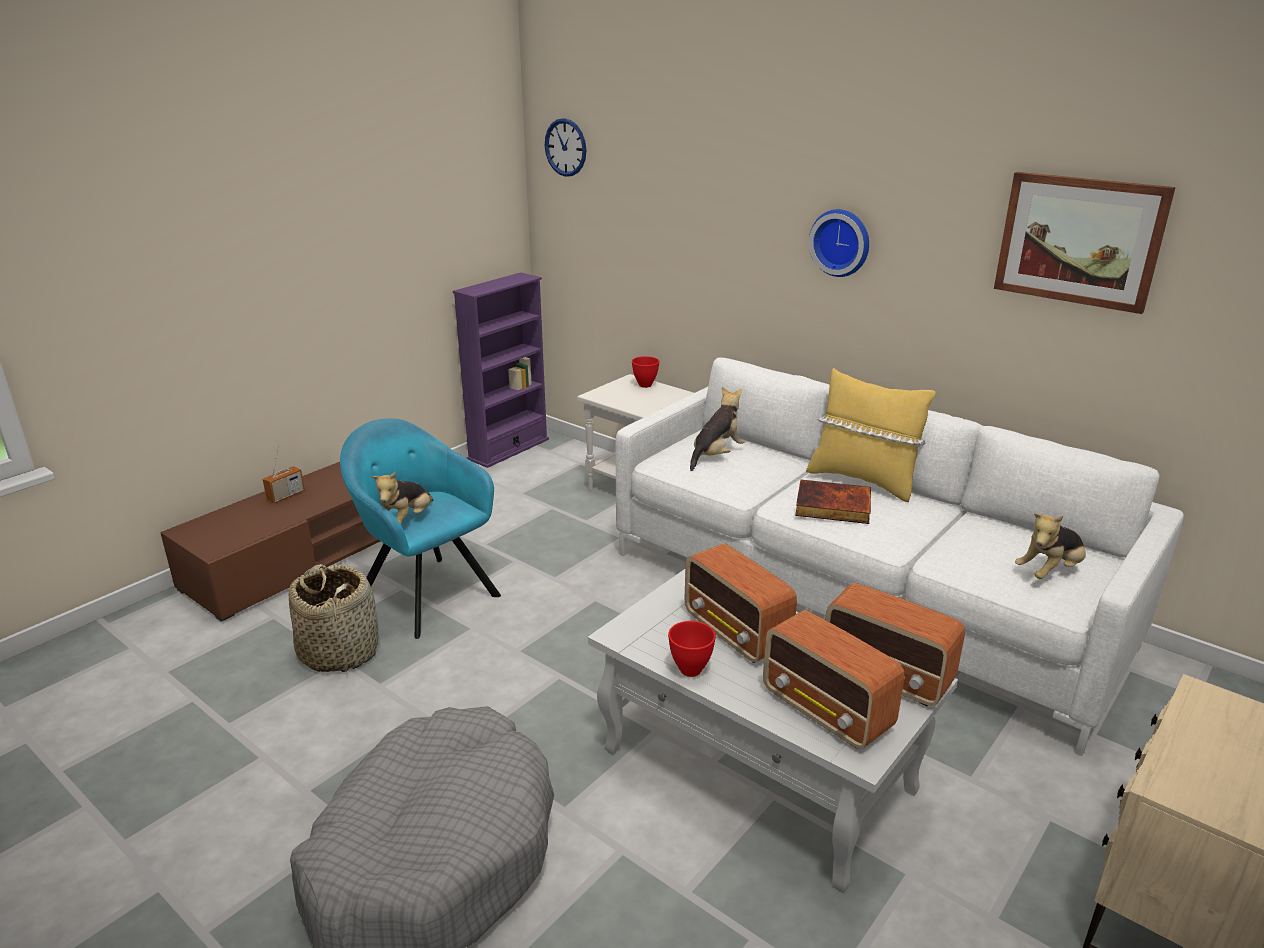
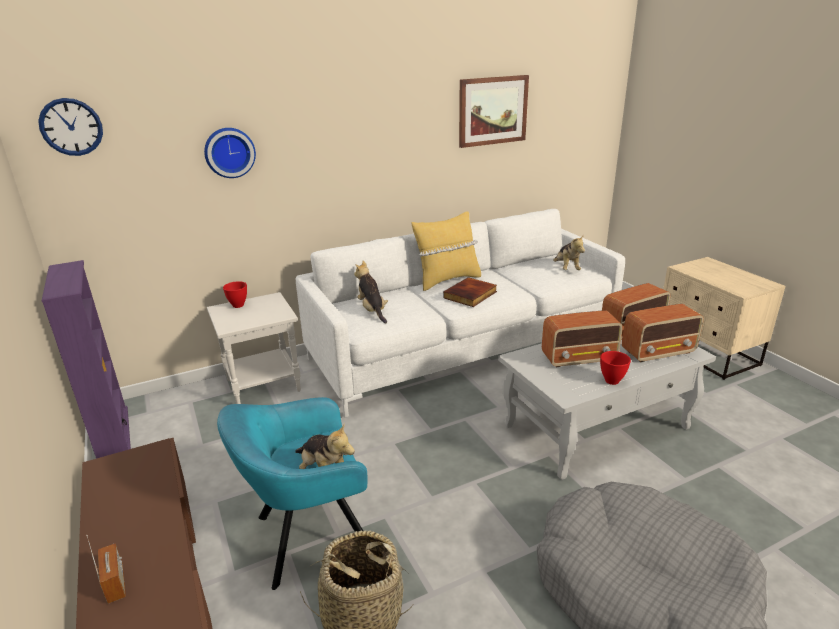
camera: 65 degrees left, 0 degrees up
(841, 242) = (366, 146): wall clock -> wall clock (229, 152)

